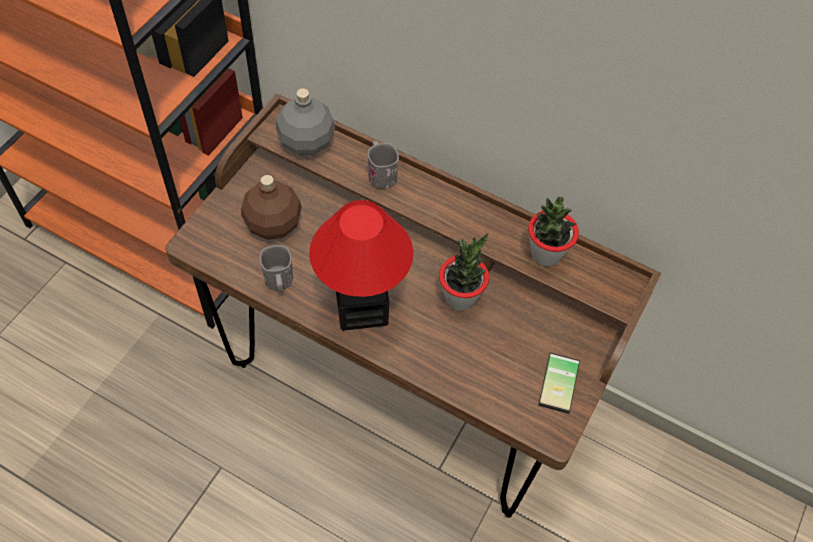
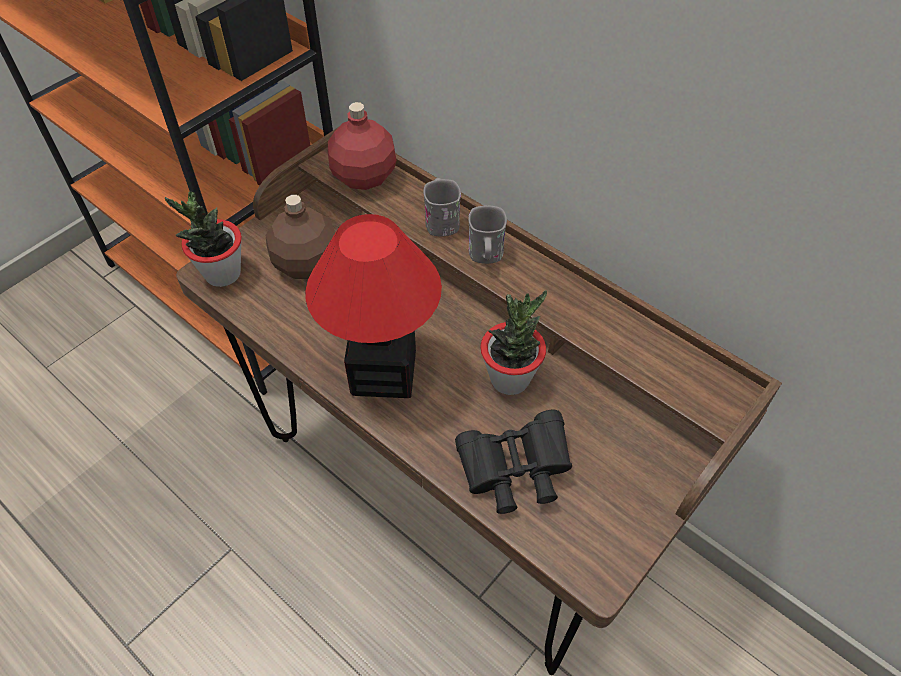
camera: 15 degrees right, 5 degrees down
(279, 283) = (293, 329): grey mug -> grey mug (486, 256)
(306, 143) = (364, 177): grey bottle -> red bottle
(479, 370) = (514, 472): none -> black binoculars
(546, 254) = (628, 338): potted plant -> potted plant (222, 274)
(562, 383) = (623, 509): phone -> none

